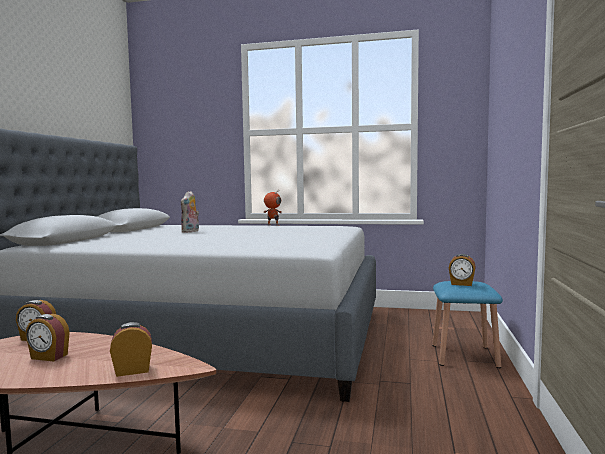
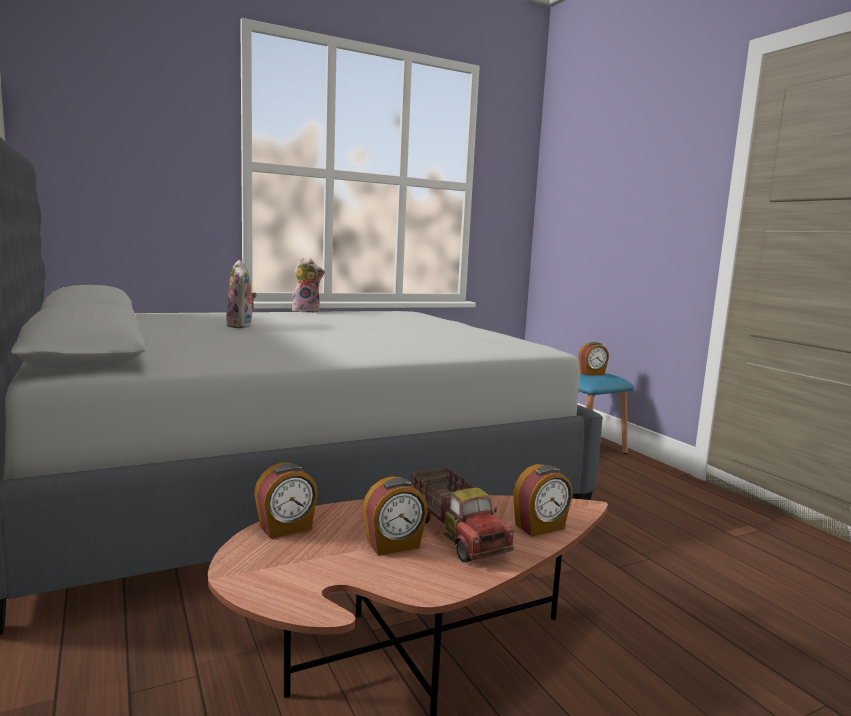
camera: 40 degrees left, 5 degrees up
(86, 361) = (457, 535): none -> toy truck
(132, 370) = (540, 527): alarm clock -> alarm clock turned 150 degrees counterclockwise
(272, 225) = (307, 311): toy robot -> plush toy

